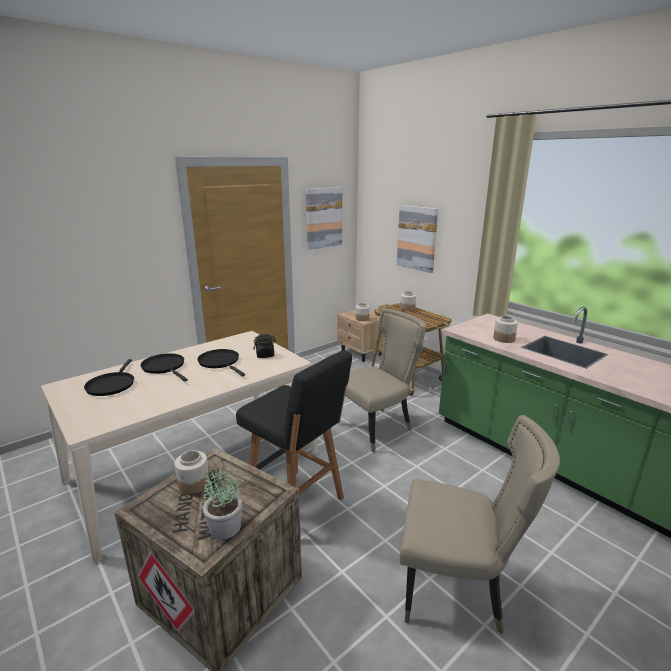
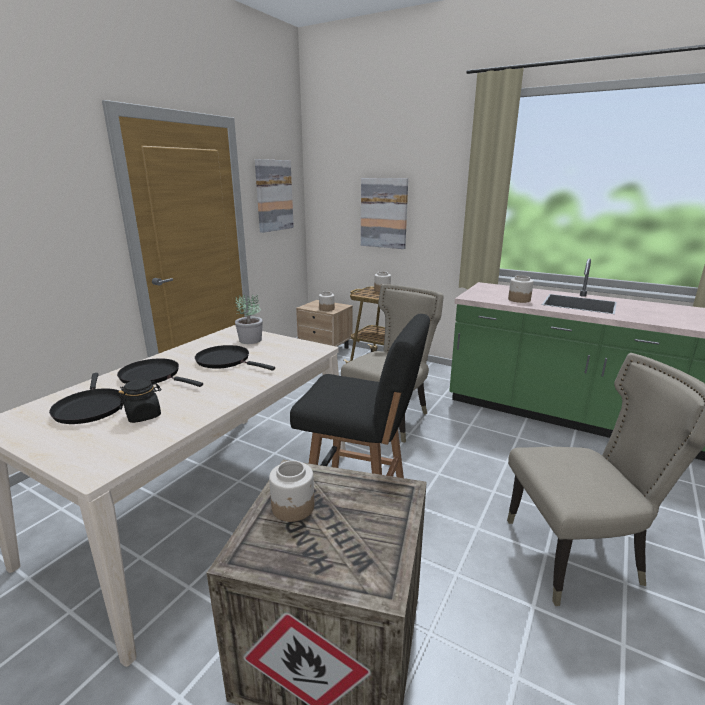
camera: 20 degrees left, 0 degrees up
(225, 527) = (381, 548): potted plant -> potted plant (250, 340)
(265, 355) = (276, 346): black jar -> black jar (144, 415)

